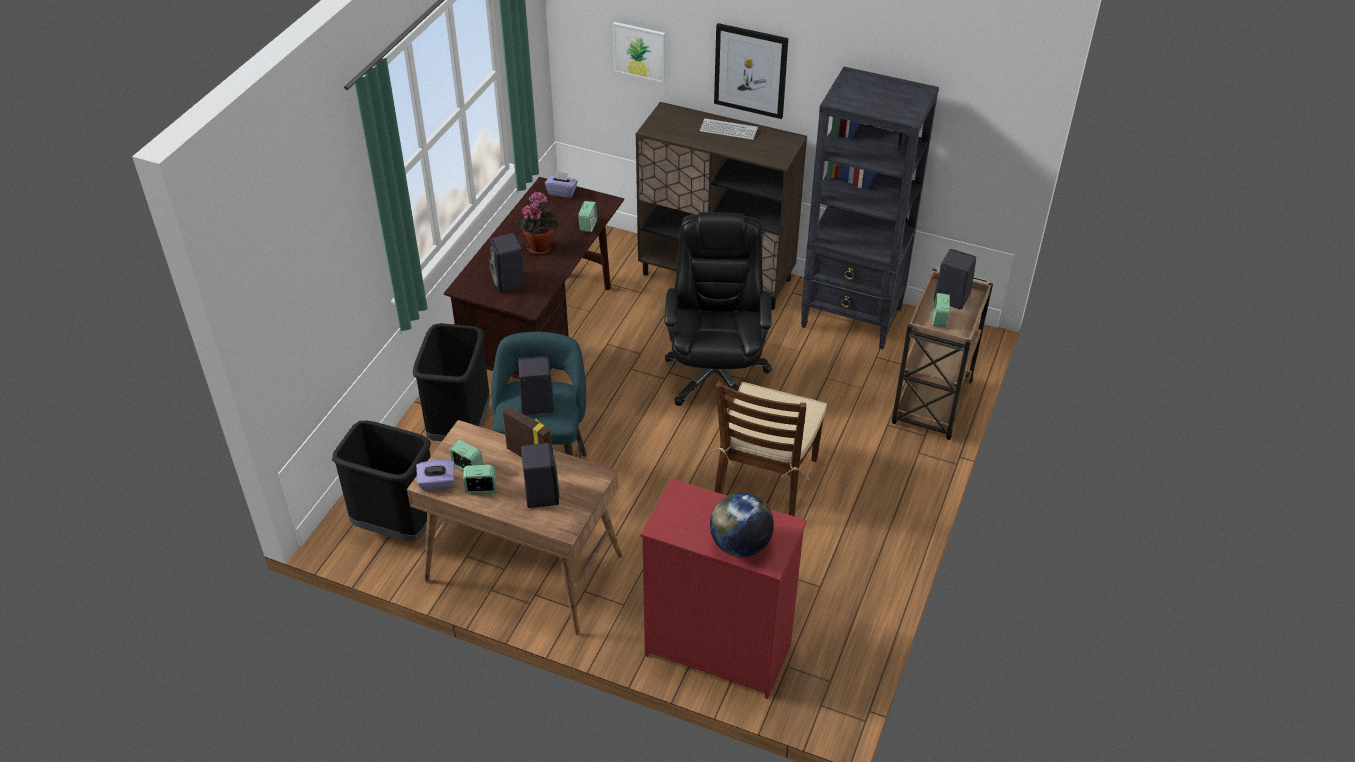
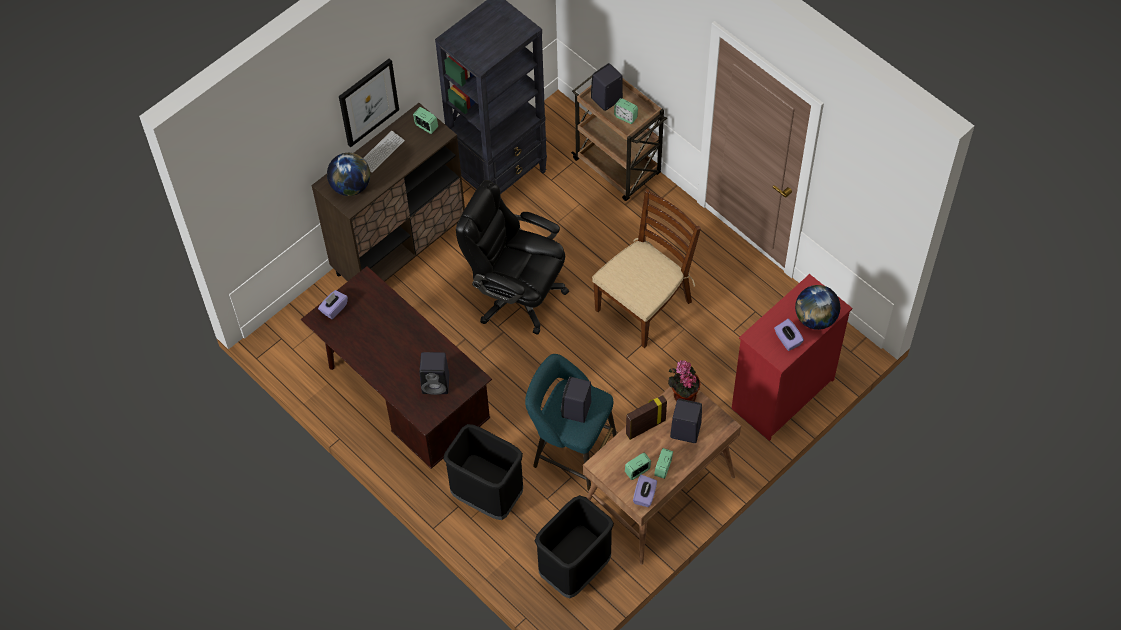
camera: 65 degrees left, 15 degrees up
(540, 246) = (400, 347): potted plant -> potted plant (683, 394)
(588, 225) = (391, 304): alarm clock -> alarm clock (426, 126)
(639, 51) = (285, 169): picture -> none
(674, 124) = (351, 186): none -> globe
(691, 526) = (787, 340): none -> purple tissue box
(766, 481) = (644, 305): brown chair -> brown chair turned 90 degrees counterclockwise

